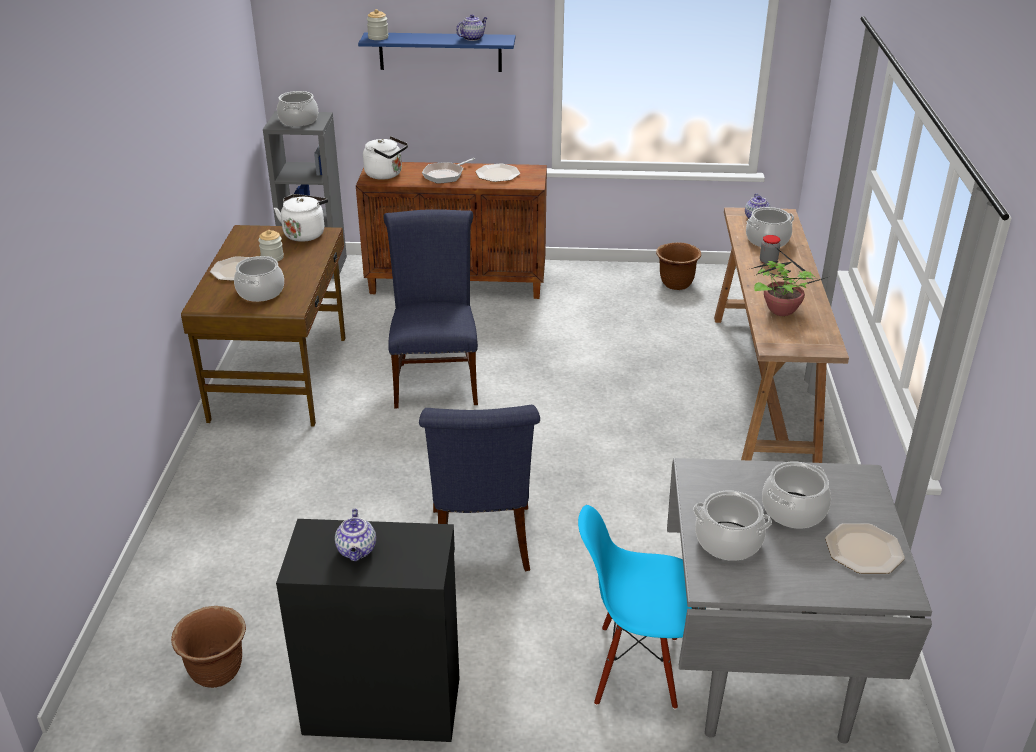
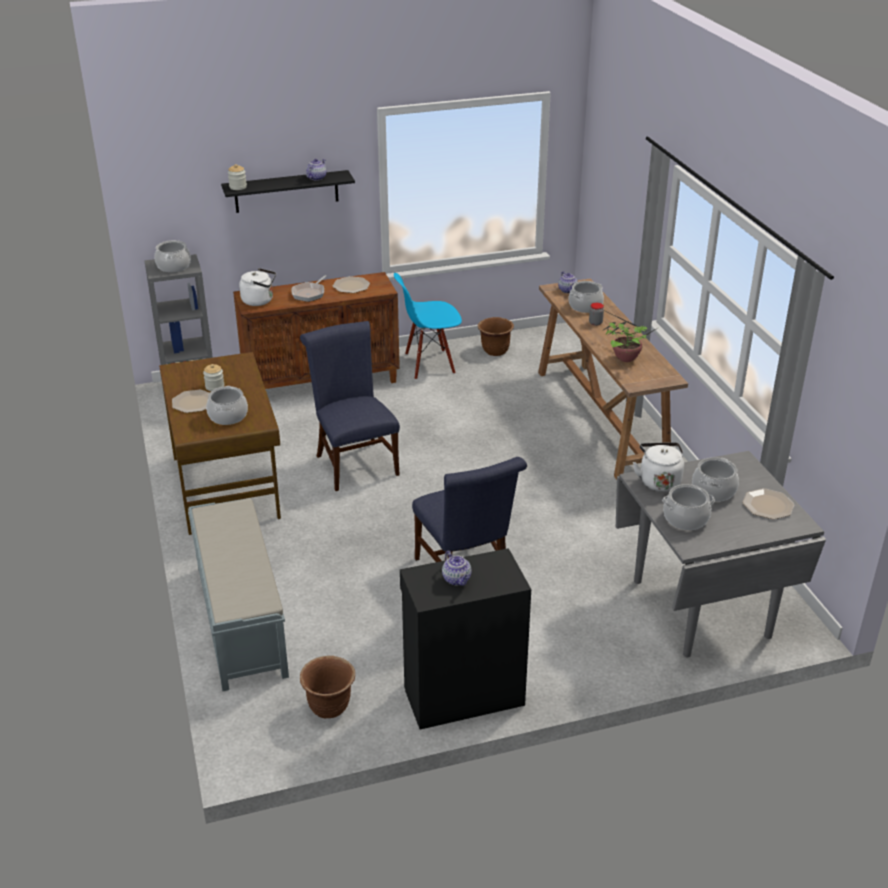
camera: 20 degrees left, 0 degrees up
(193, 534) = (240, 619): none -> grey bench
(305, 233) = (226, 362): white kettle -> white kettle (658, 481)
(440, 52) = (286, 191): blue shelf -> black shelf
(636, 668) = (619, 628): blue chair -> blue chair (429, 364)

